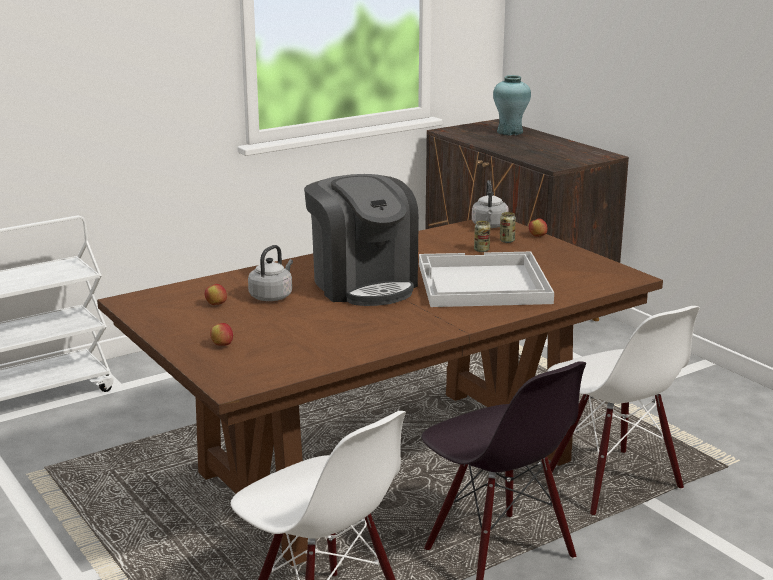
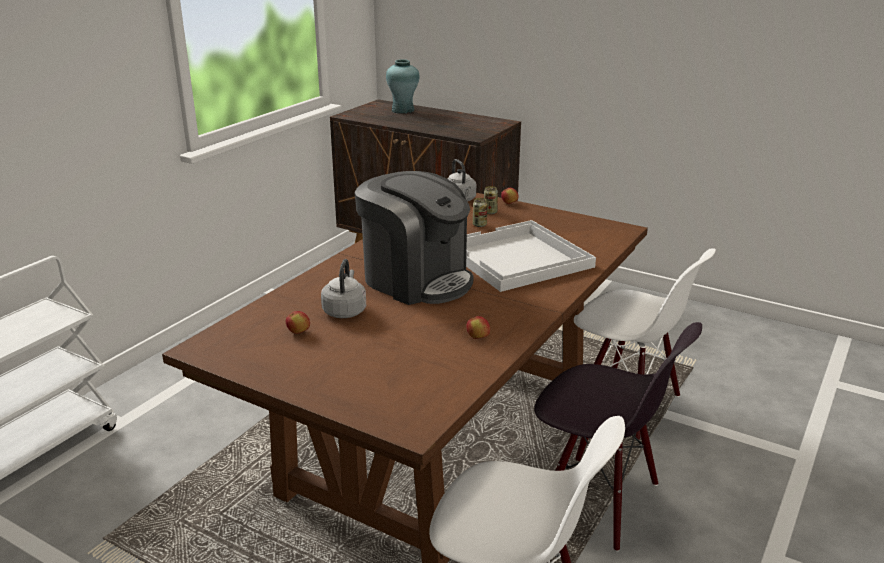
camera: 25 degrees left, 5 degrees up
(222, 345) = (353, 380): apple -> apple (478, 338)

